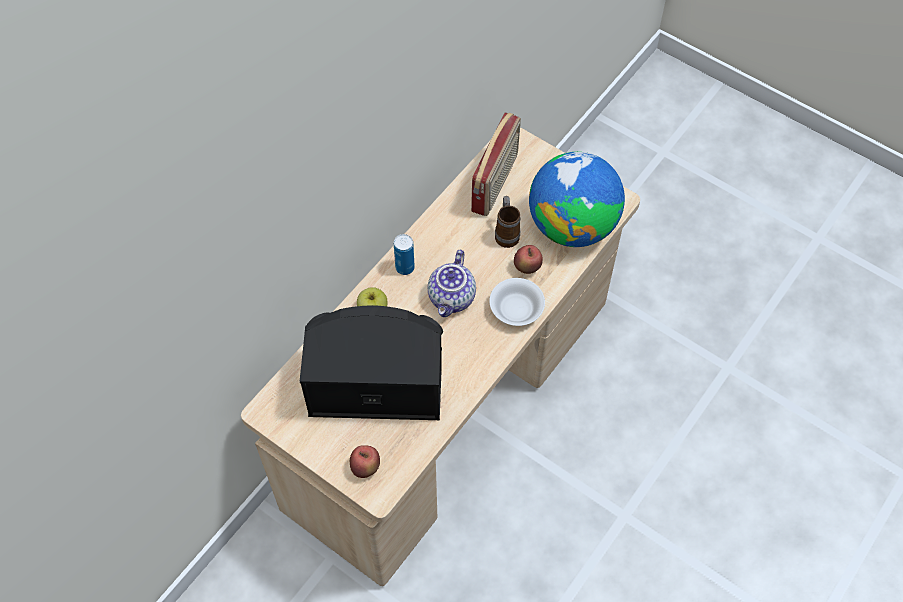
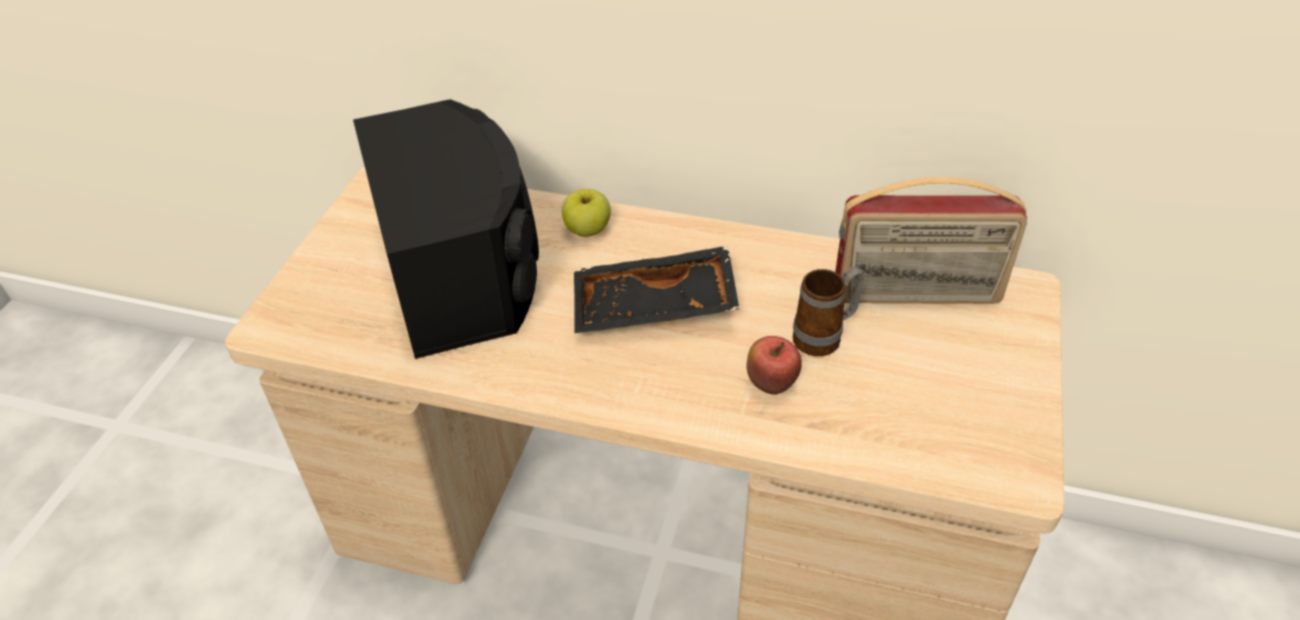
camera: 70 degrees right, 15 degrees down
(365, 468) = (308, 301): apple -> none
(405, 267) = (681, 240): can -> none
(452, 298) = (654, 309): teapot -> black tray
(515, 309) = (676, 393): white bowl -> none
(572, 226) = (906, 424): globe -> none

